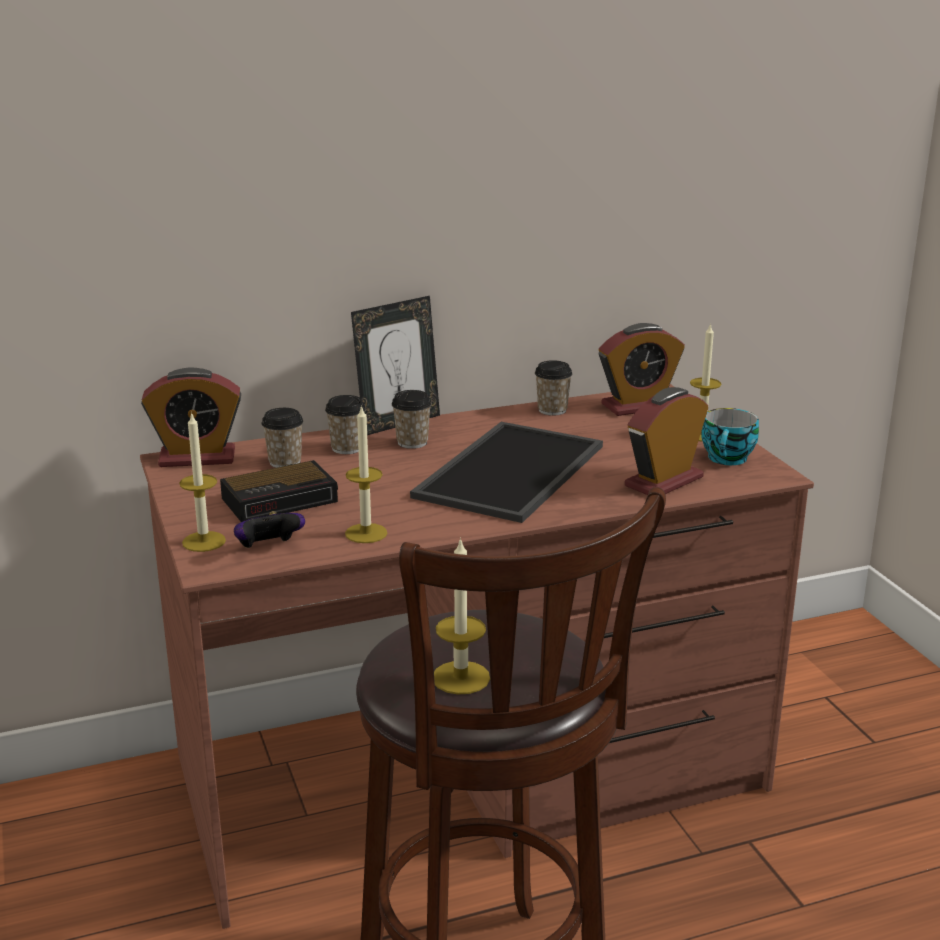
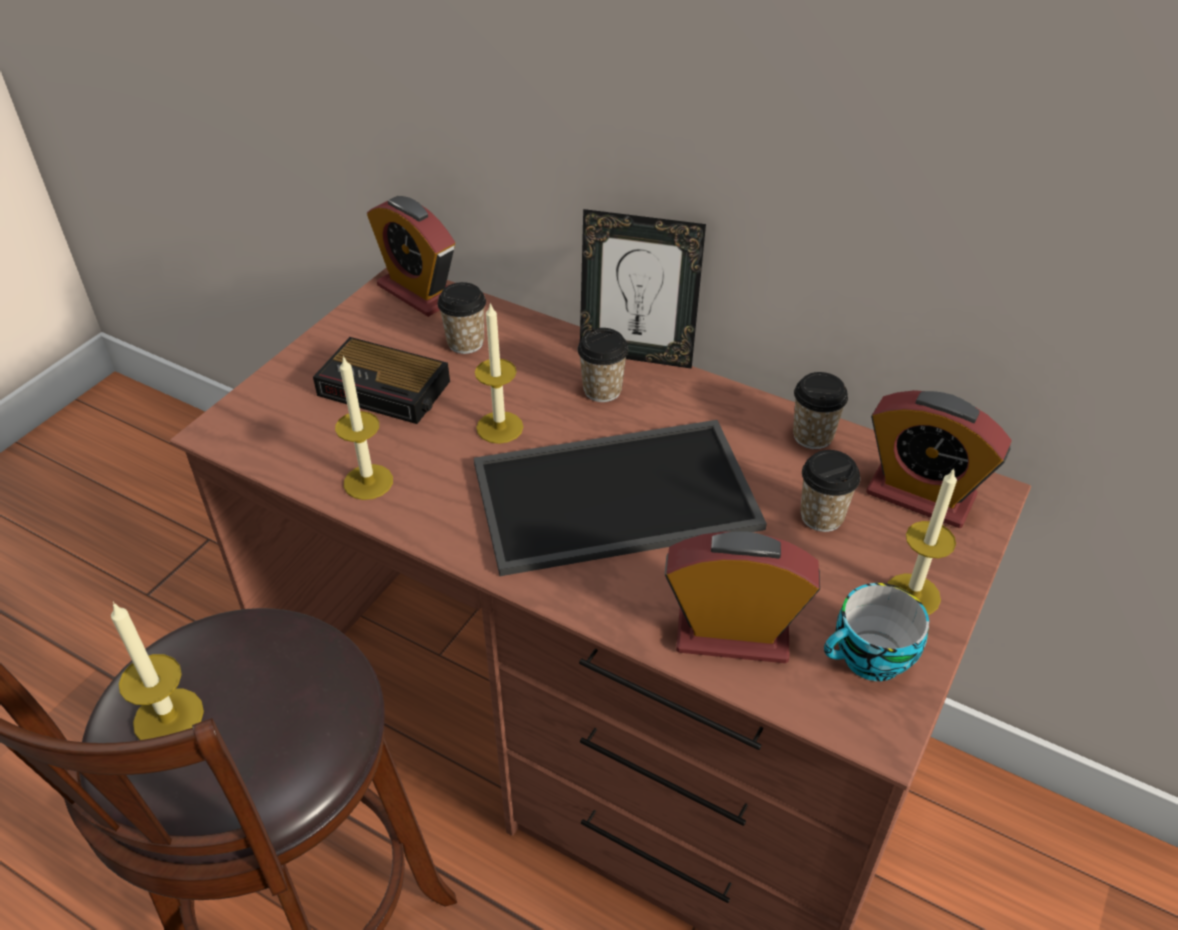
camera: 50 degrees right, 20 degrees up
(204, 541) = (260, 398): candle -> candle (499, 427)
(268, 548) = (281, 442): game controller -> none
(347, 448) = (539, 359): cup -> cup (821, 516)

